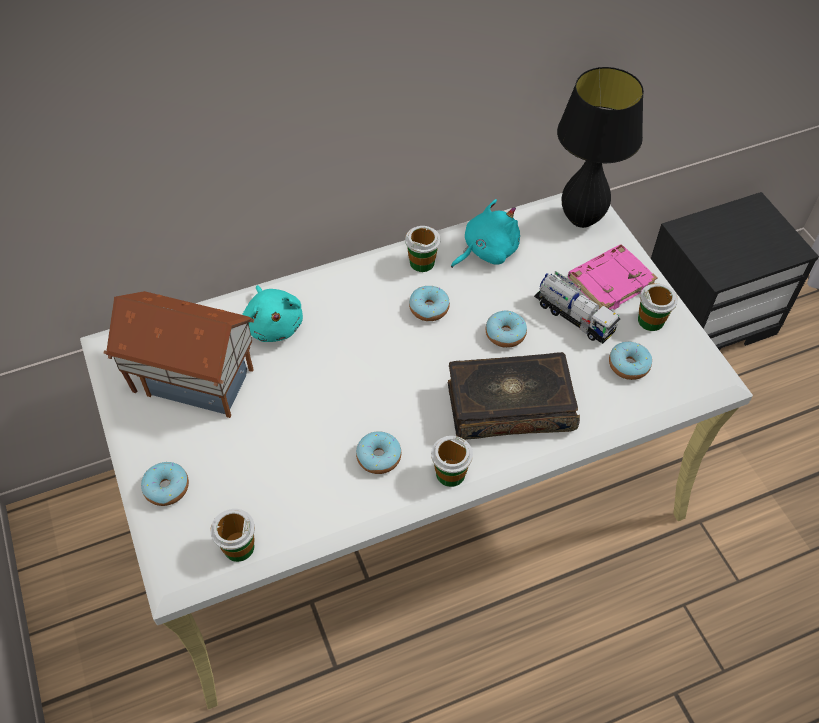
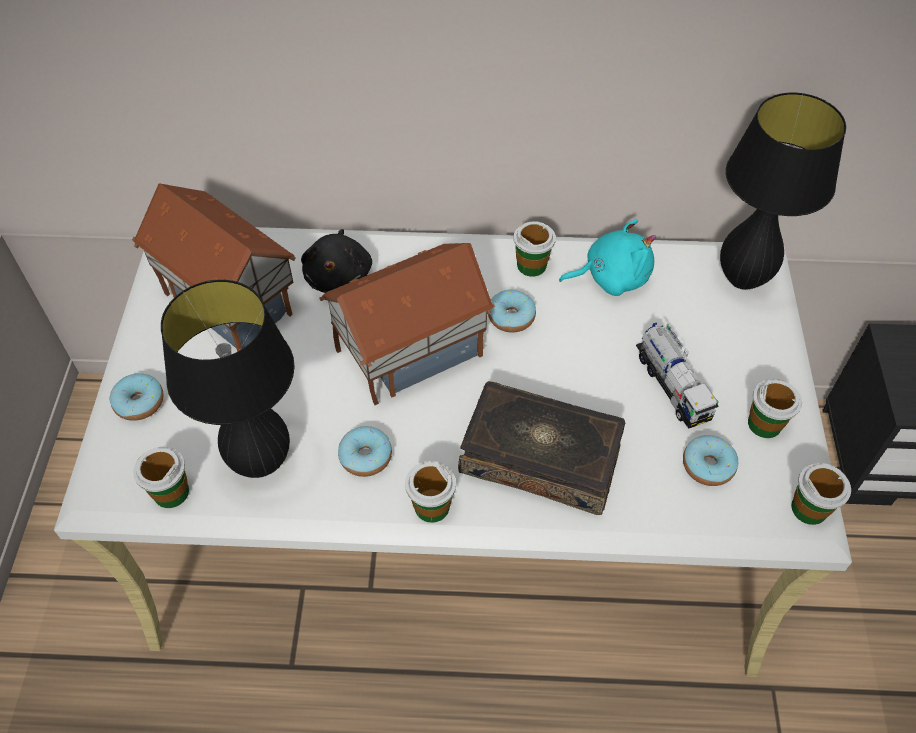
camera: 25 degrees right, 0 degrees up
(274, 324) = (339, 276): turquoise plush toy -> black plush toy
(299, 494) = (261, 462): none -> black table lamp
(365, 364) = (408, 352): none -> toy house
(505, 334) = (580, 376): donut -> none
(610, 281) = (739, 361): pink book -> none
(710, 368) = (809, 508): none -> cup

